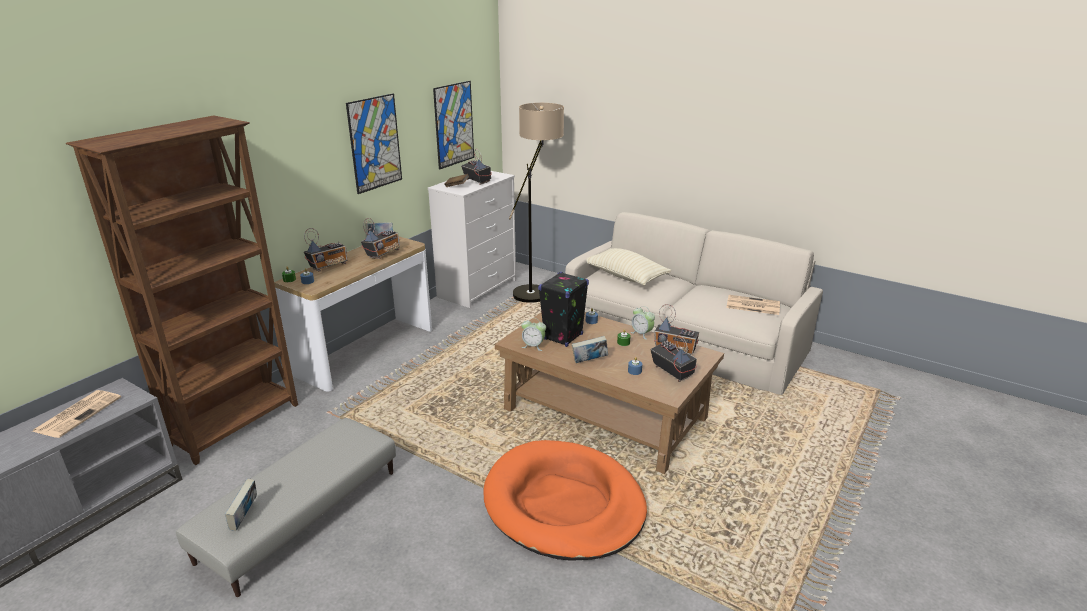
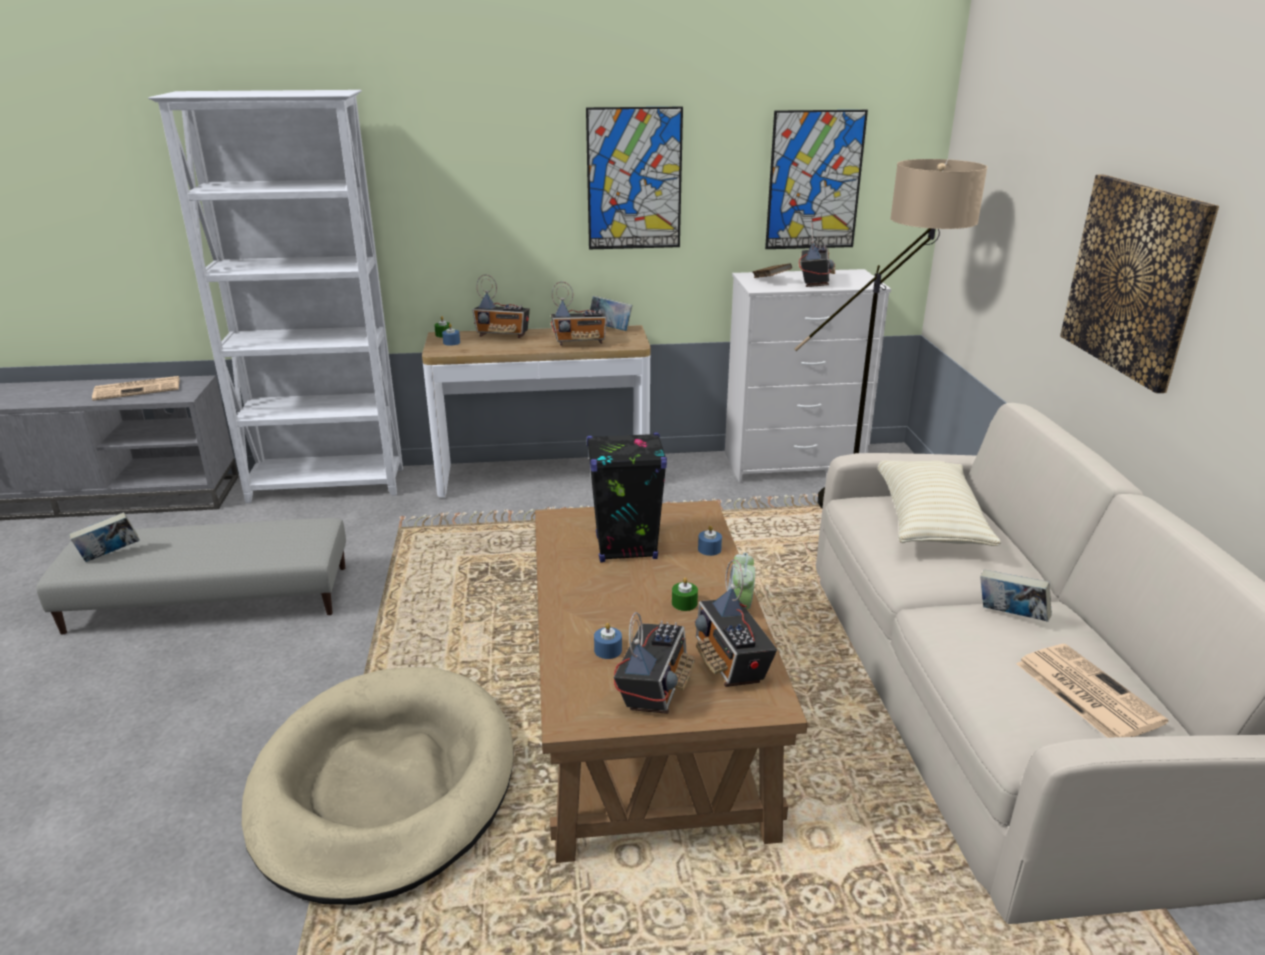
camera: 50 degrees right, 0 degrees up
(237, 425) = (328, 486): brown bookcase -> white bookcase
(533, 346) = (566, 537): alarm clock -> none
(564, 504) = (384, 786): orange dog bed -> beige dog bed
(589, 361) = (583, 598): book -> book (1010, 616)
(666, 145) = (1134, 279): none -> picture

